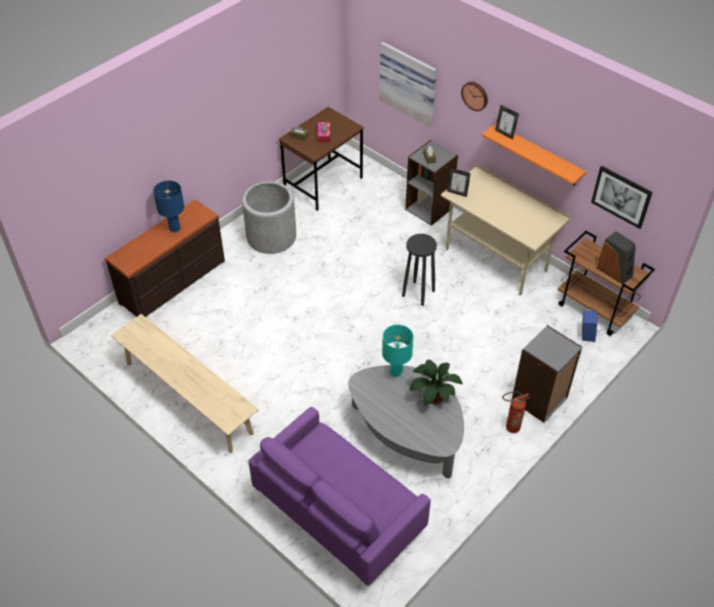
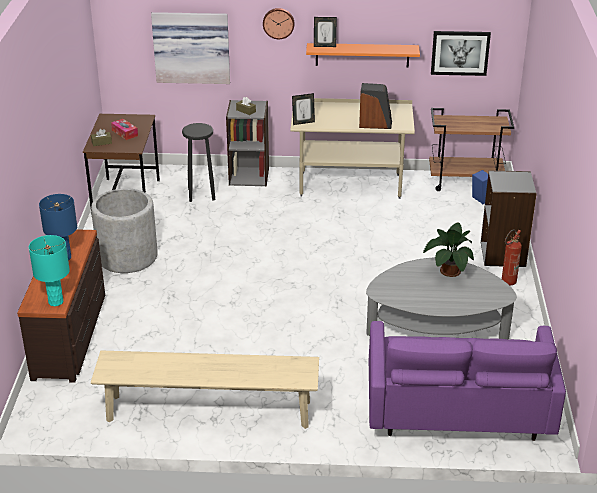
camera: 40 degrees left, 15 degrees down
(395, 372) = (398, 271): turquoise table lamp -> turquoise table lamp (55, 302)
(418, 293) = (318, 235): black stool -> black stool (201, 194)
(614, 271) = (482, 125): speaker -> speaker (375, 124)

